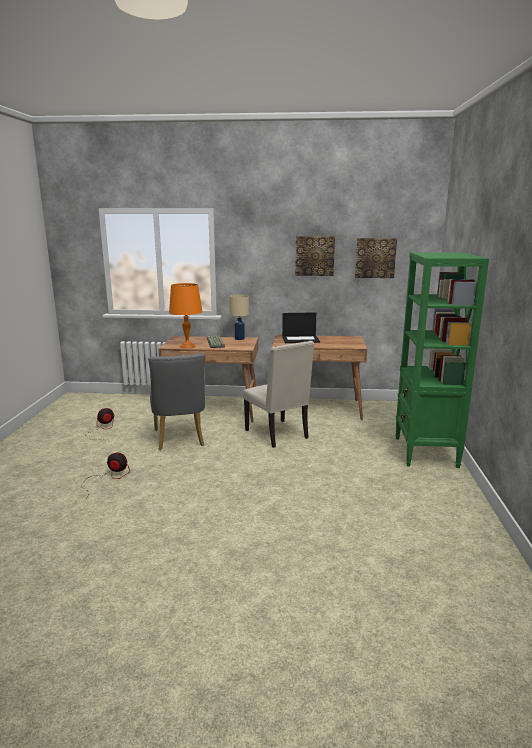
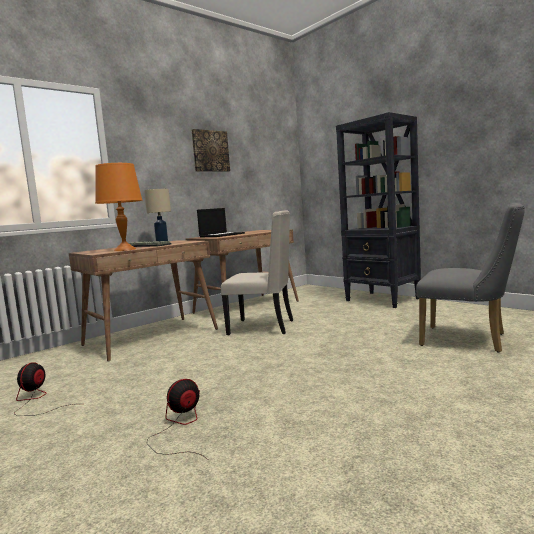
camera: 45 degrees left, 10 degrees down
(179, 440) = (177, 364): grey chair -> grey chair (470, 340)
(375, 258) = (257, 154): picture -> none
(425, 452) = (382, 300): green bookcase -> black bookcase

